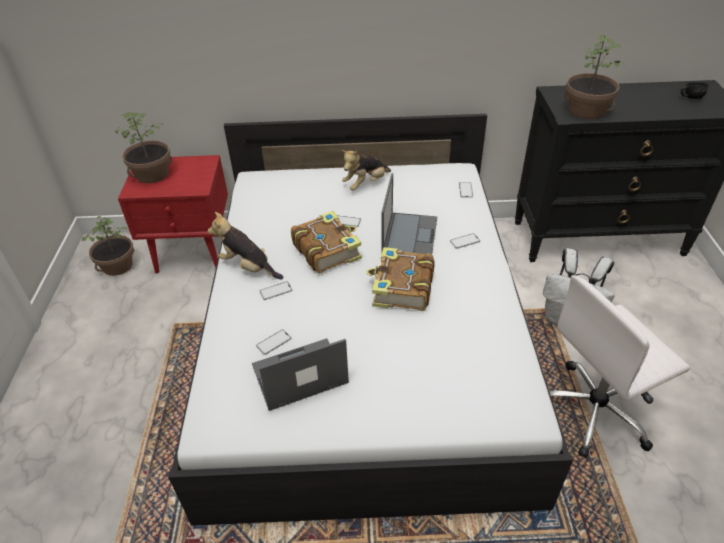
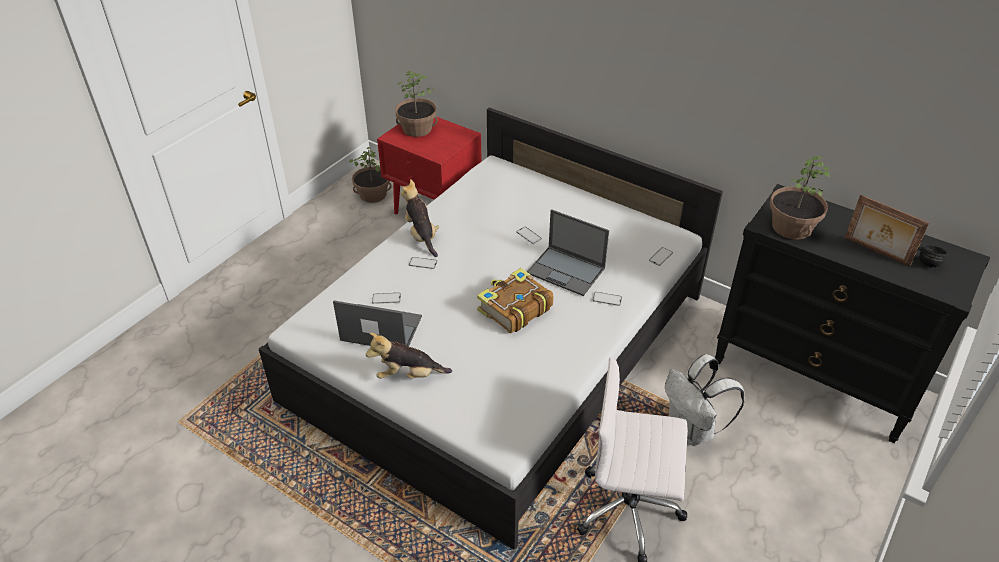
camera: 35 degrees right, 0 degrees up
(326, 250) = (489, 250): book -> none
(365, 184) = (579, 211): plush toy -> plush toy (408, 375)
(409, 235) = (567, 271): laptop -> laptop turned 75 degrees clockwise
(656, 104) = (876, 252): none -> picture frame

